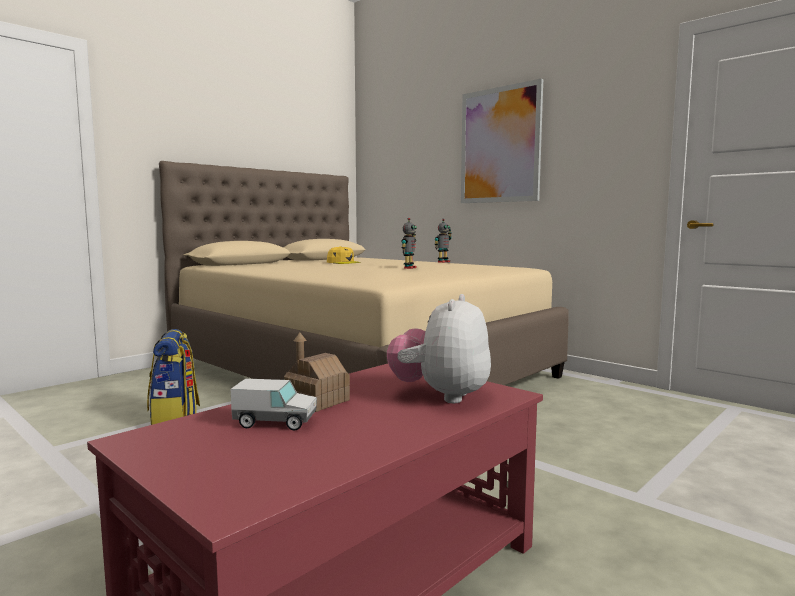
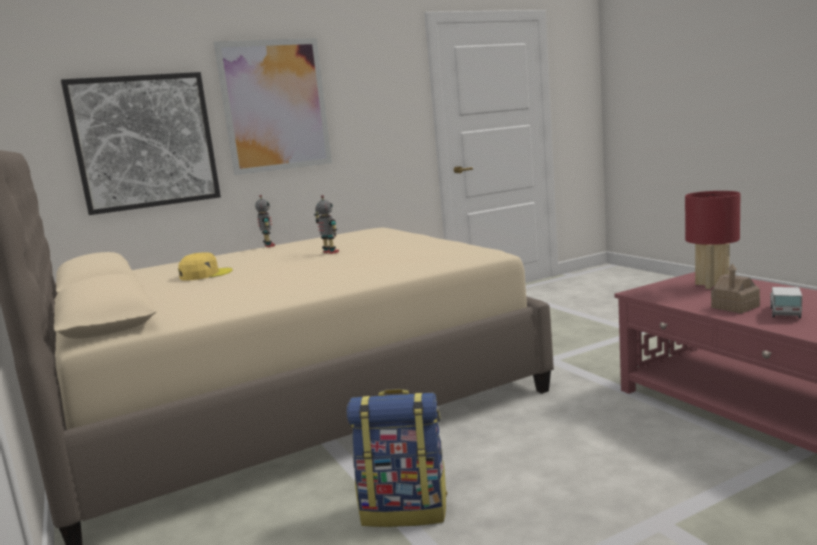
camera: 70 degrees left, 5 degrees up
(415, 173) = (145, 142): none -> picture
(441, 396) = (712, 285): plush toy -> red table lamp

